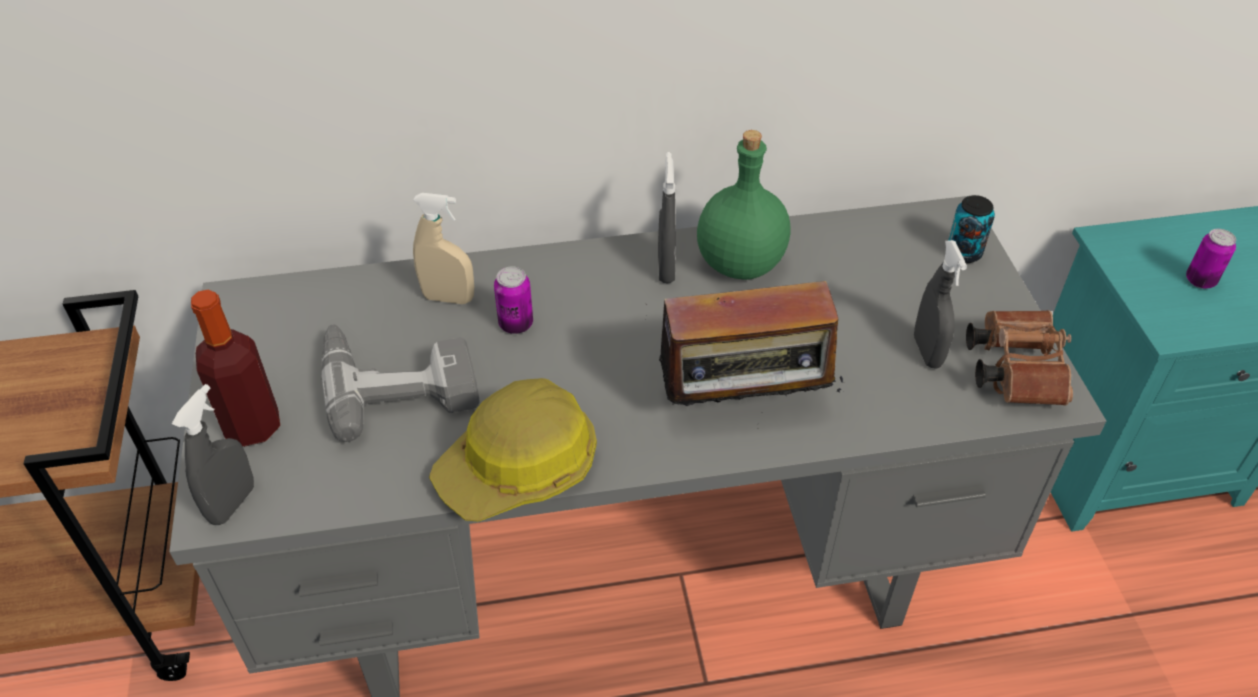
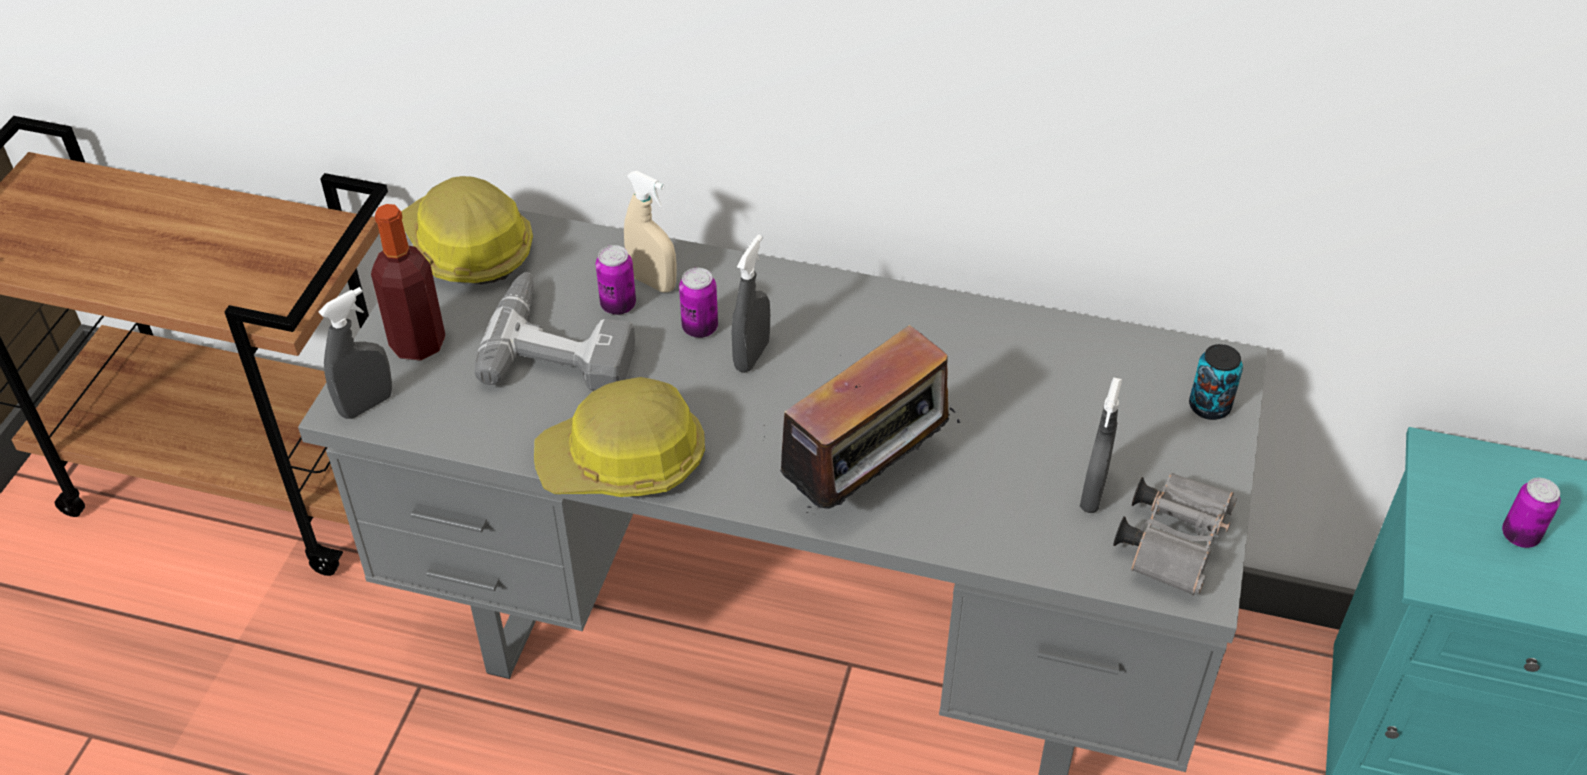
camera: 25 degrees right, 0 degrees up
(253, 322) = (467, 248): none -> hard hat
(429, 328) = (618, 305): none -> can
(666, 268) = (879, 320): grey spray bottle -> grey spray bottle (751, 356)
(739, 263) = (958, 339): green bottle -> none
(744, 406) = (867, 481): radio -> radio turned 60 degrees counterclockwise
(1013, 368) = (1173, 541): brown binoculars -> grey binoculars

